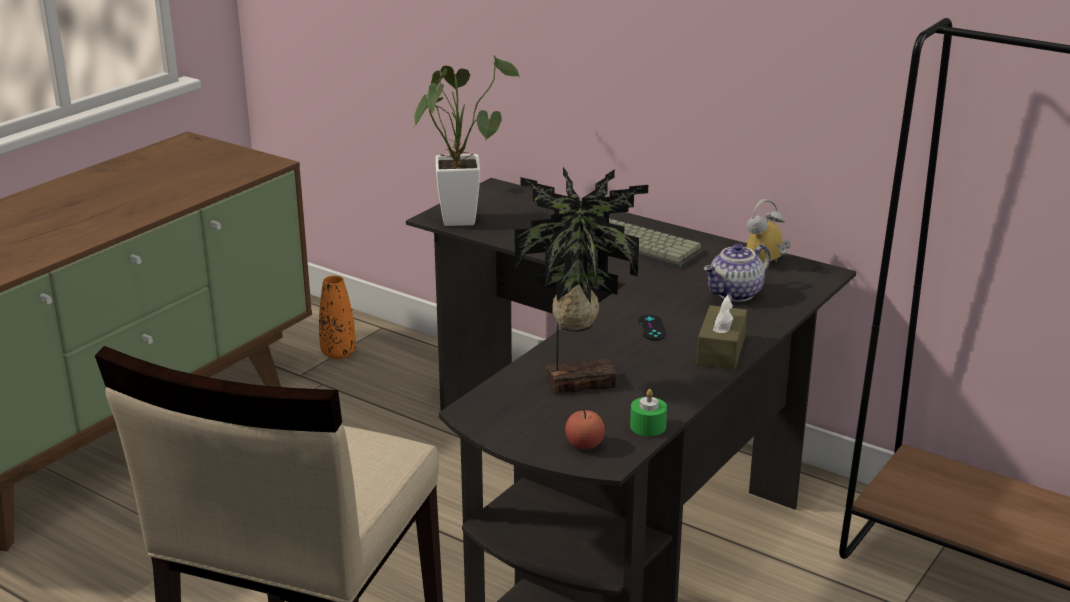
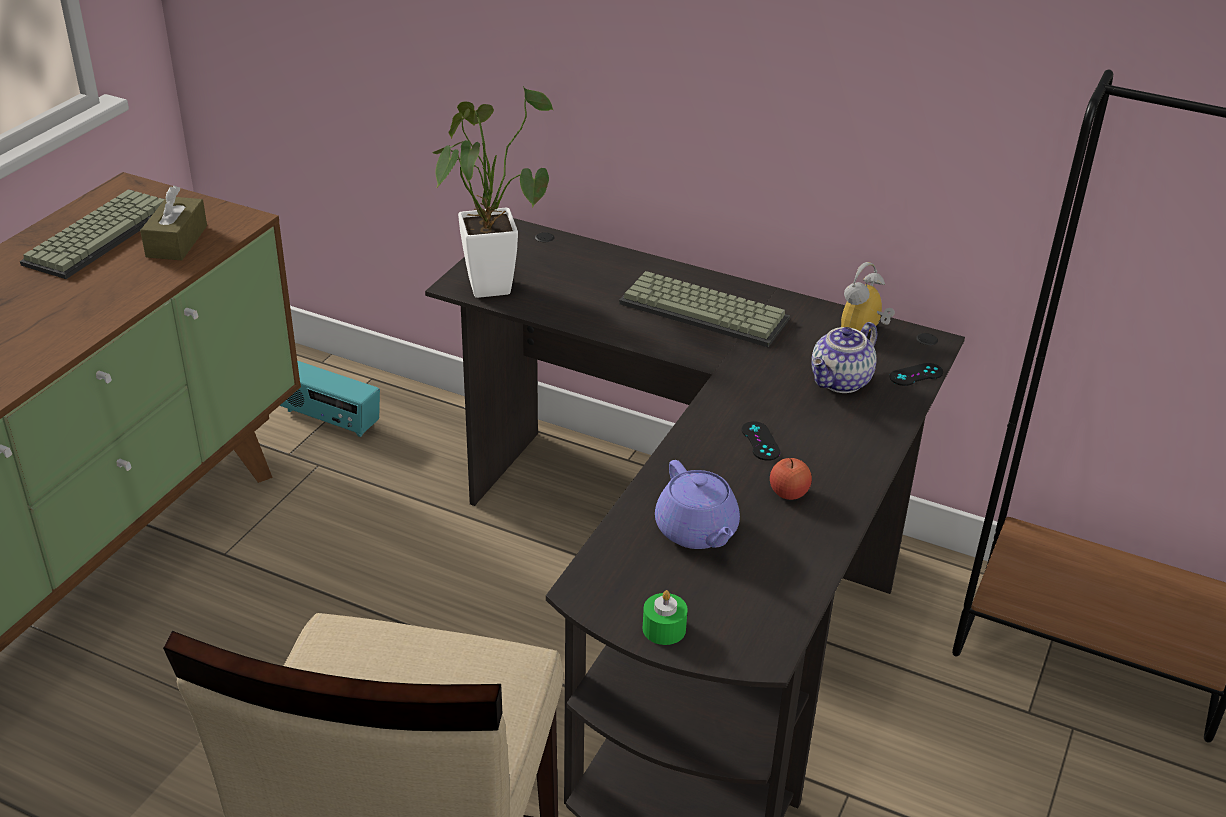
camera: 10 degrees left, 10 degrees up
(156, 167) = (99, 234): none -> keyboard
(338, 353) = (328, 419): orange vase -> radio
(578, 381) = (697, 531): potted plant -> purple teapot
(584, 444) = (731, 630): apple -> apple (788, 493)
(648, 426) = (796, 595): green candle -> green candle (664, 629)
(721, 350) = (847, 470): brown tissue box -> brown tissue box (177, 241)
(803, 293) = (916, 375): none -> black game controller

